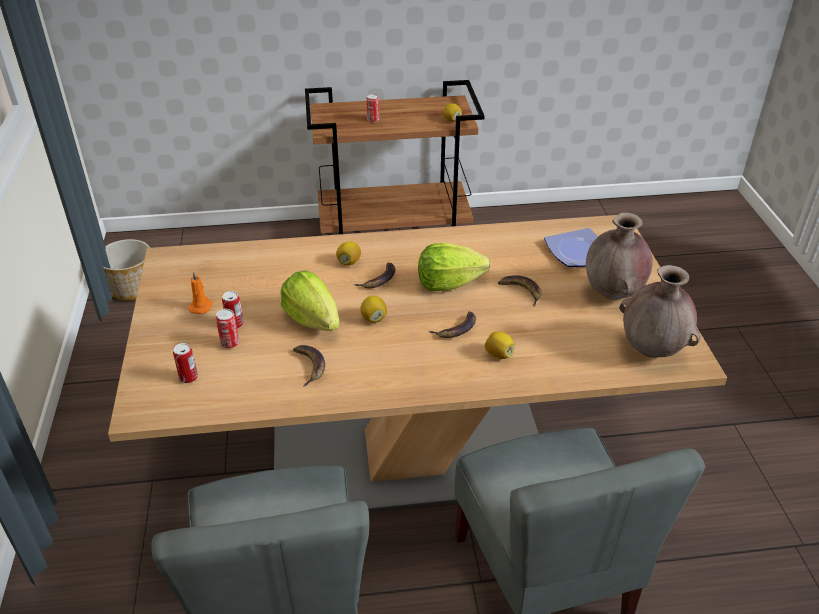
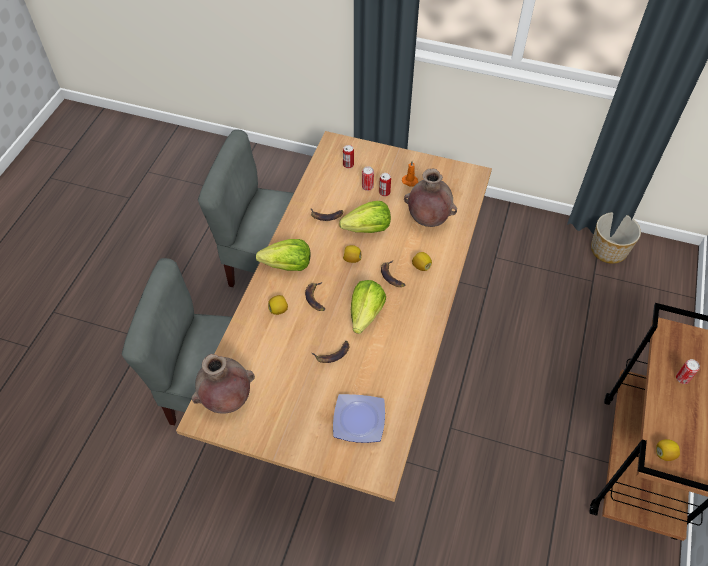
camera: 115 degrees right, 15 degrees up
(424, 372) = (287, 266): none -> lettuce
(613, 294) = (295, 413): brown vase -> brown vase (428, 220)

